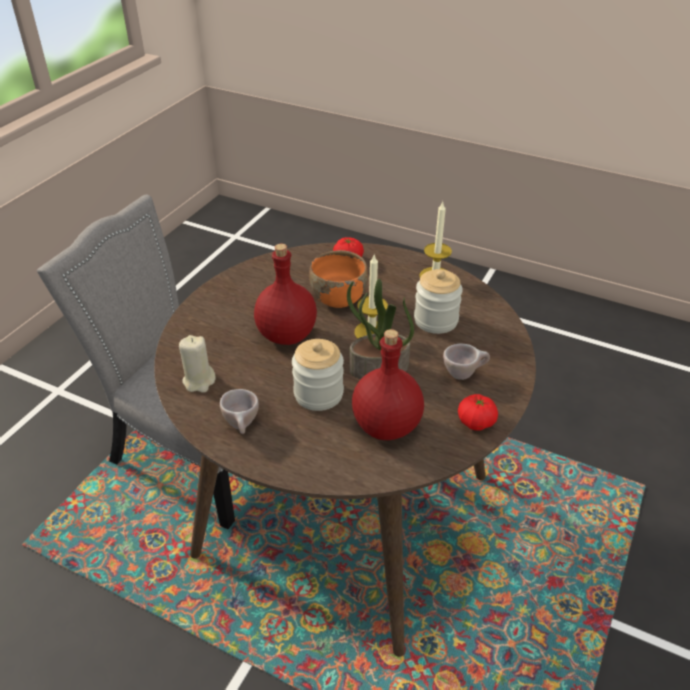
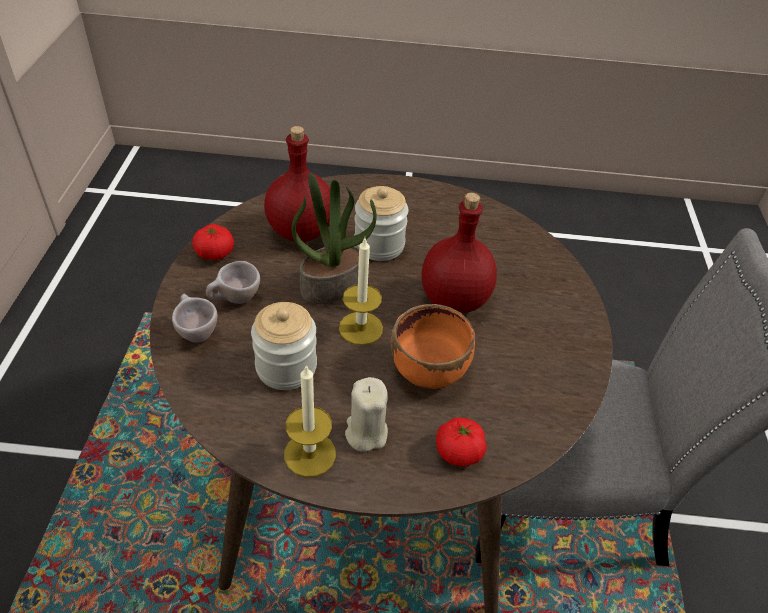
camera: 155 degrees right, 5 degrees up
(199, 381) = (498, 231): beige candle -> beige candle (366, 433)
(242, 426) = (427, 204): beige cup -> beige cup (195, 332)

